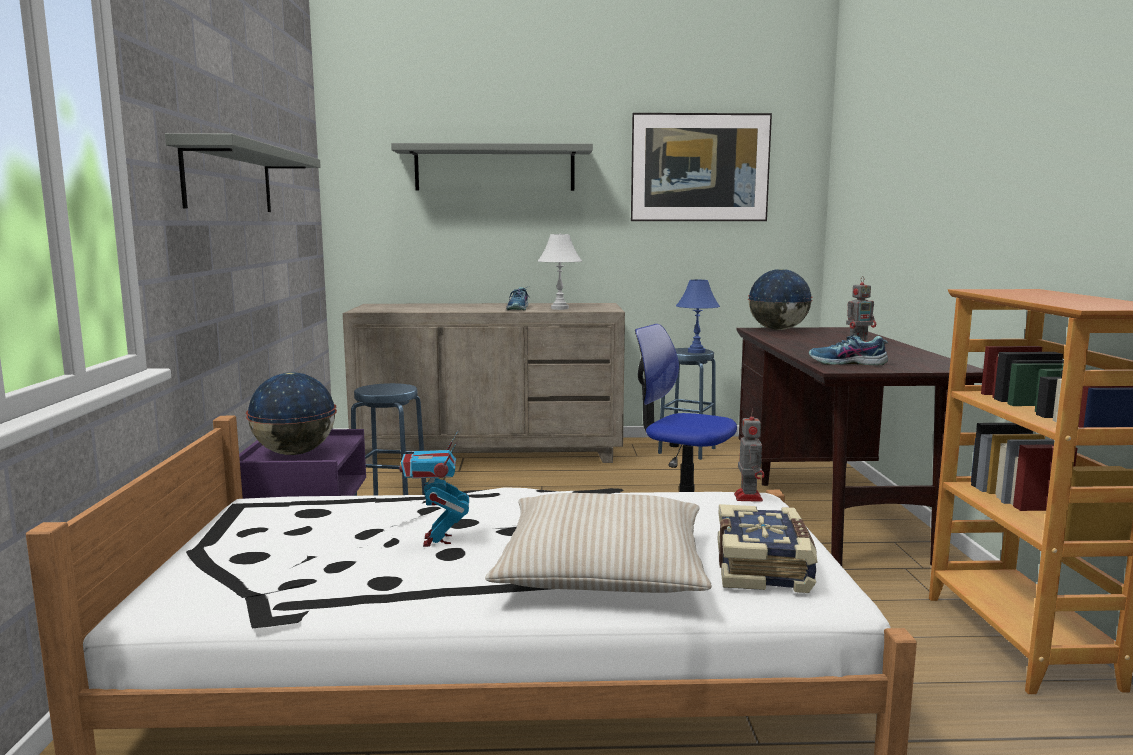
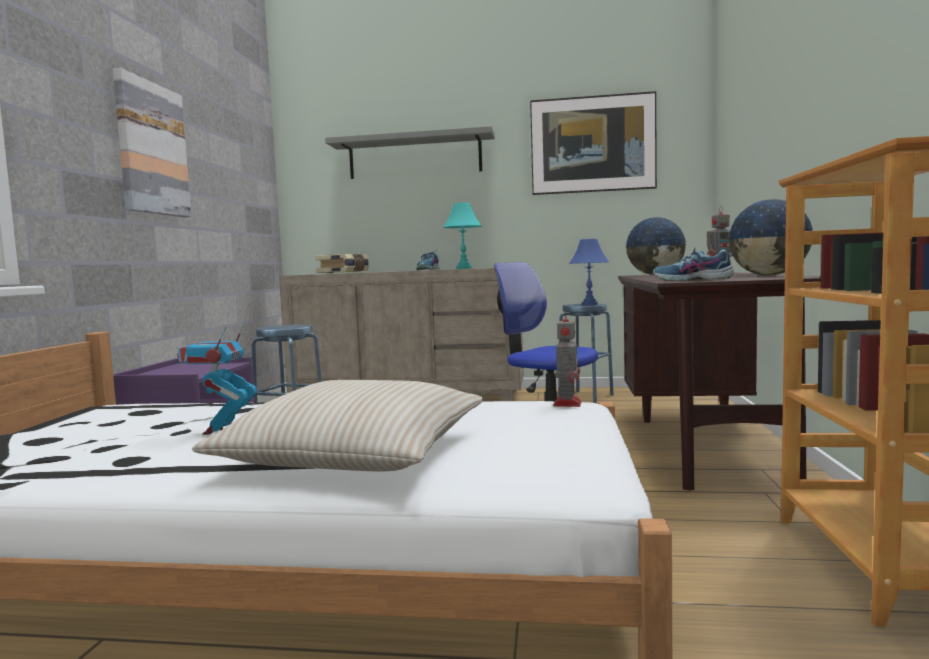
camera: 10 degrees right, 5 degrees down
(229, 179) = (151, 149): grey shelf -> picture
(295, 453) = (176, 372): globe -> globe (769, 275)
(559, 308) = (463, 268): white table lamp -> turquoise table lamp
(765, 568) = (531, 456): book -> book (344, 272)

